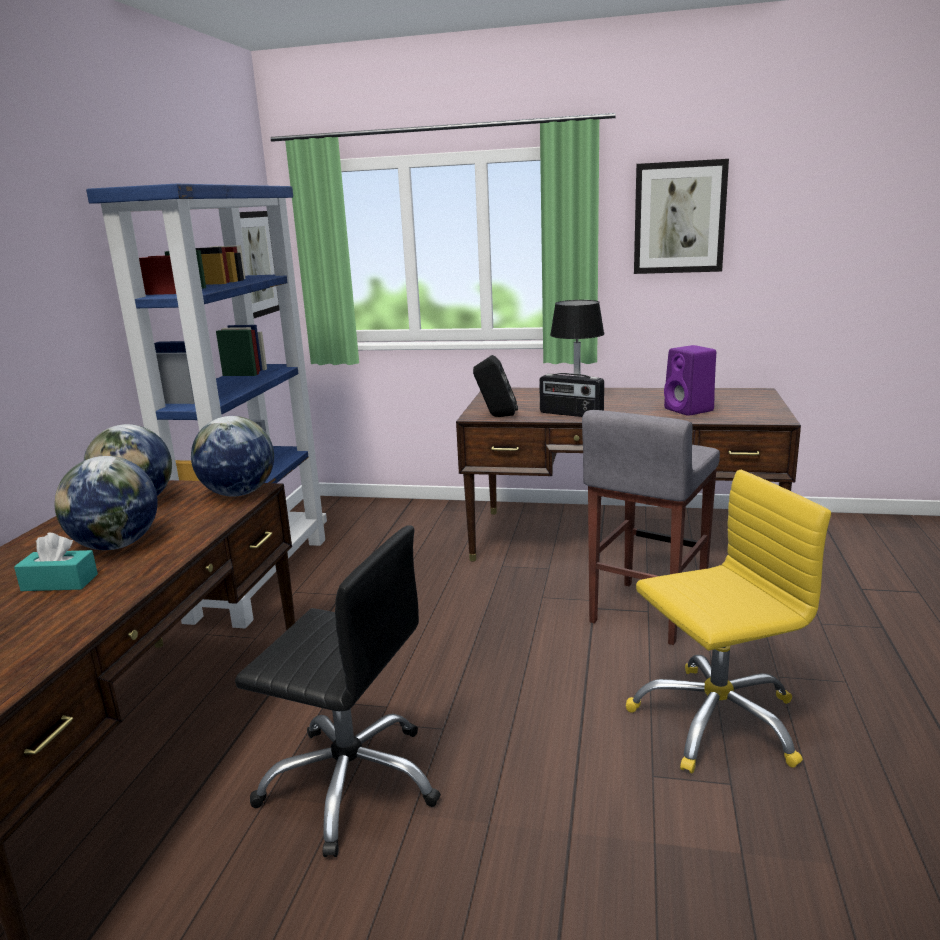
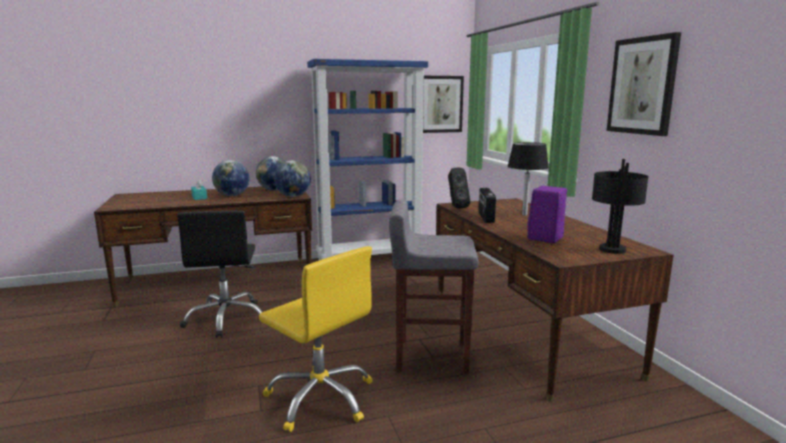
camera: 60 degrees right, 5 degrees down
(748, 399) = (611, 249): none -> black table lamp

